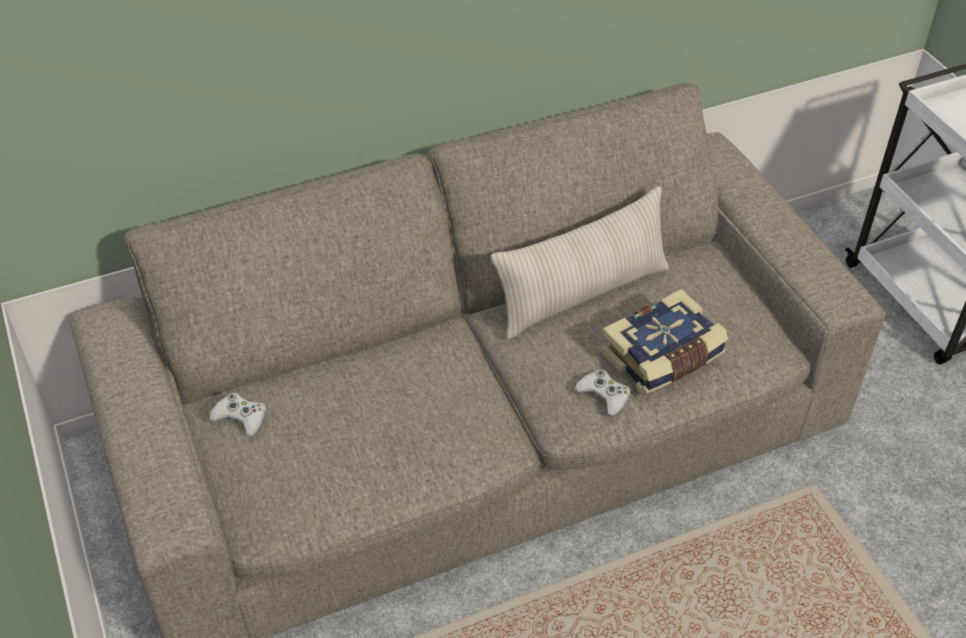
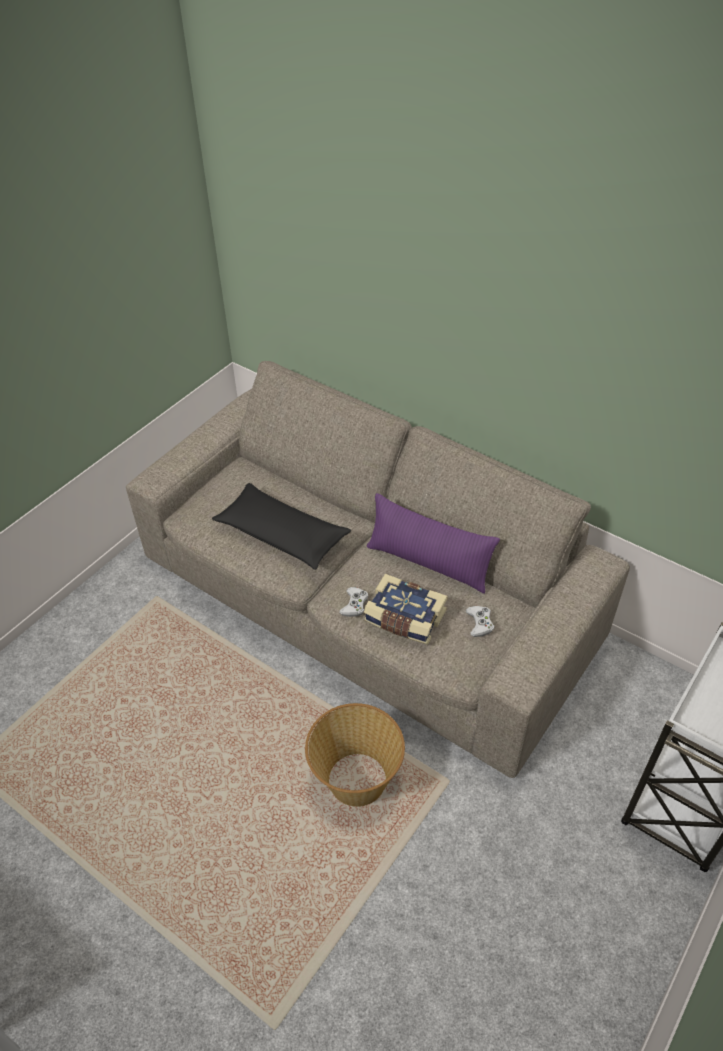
camera: 60 degrees right, 0 degrees up
(241, 417) = (238, 475): white game controller -> white game controller (479, 623)
(411, 418) = (282, 534): none -> black pillow
(582, 294) = (428, 563): beige pillow -> purple pillow
(763, 579) = (356, 780): none -> basket

